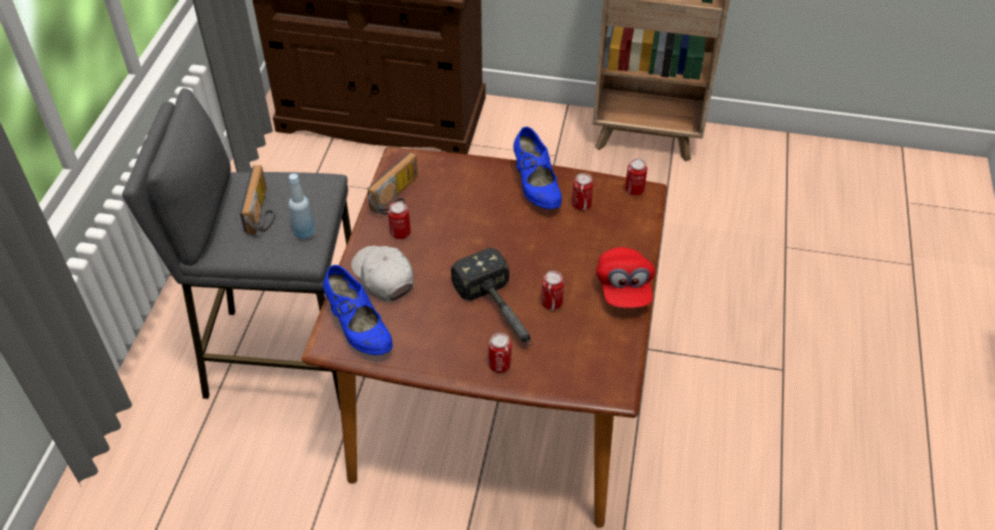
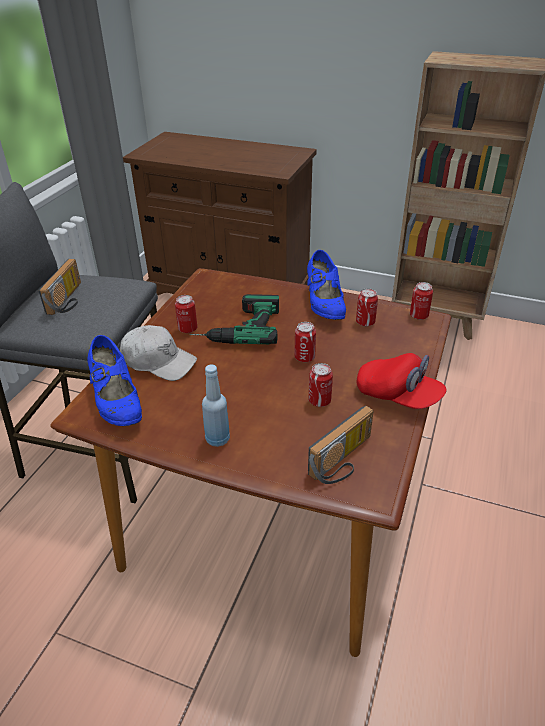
camera: 10 degrees right, 10 degrees down
(304, 233) = (98, 318): blue bottle -> blue bottle (217, 439)
(383, 277) = (158, 361): white cap -> white cap turned 135 degrees clockwise
(397, 197) = (195, 302): radio -> radio (344, 461)
(450, 225) = (236, 327): none -> power drill
(499, 365) = (250, 453): can -> can (304, 357)
(500, 313) = (264, 404): hammer -> none
(623, 289) = (398, 396): red cap -> red cap turned 60 degrees counterclockwise

